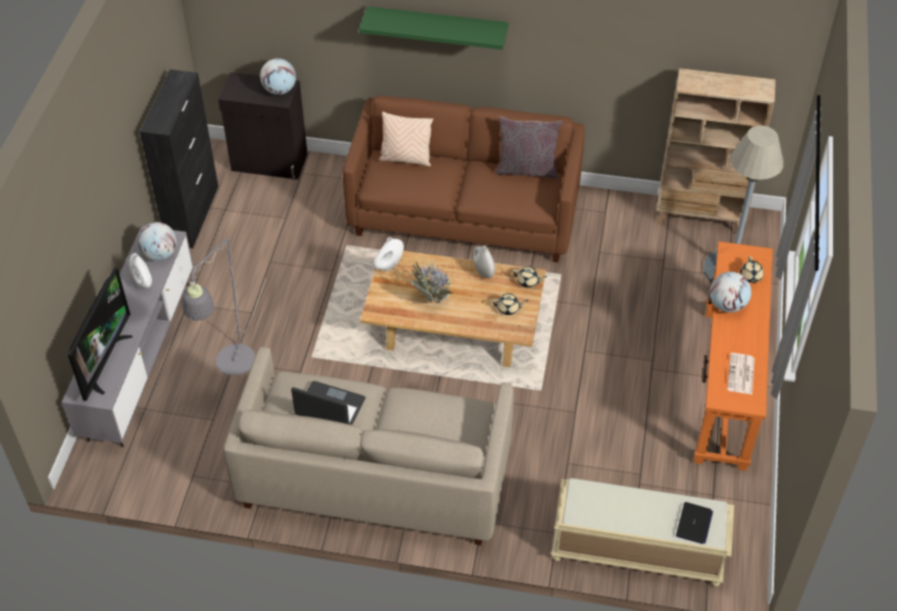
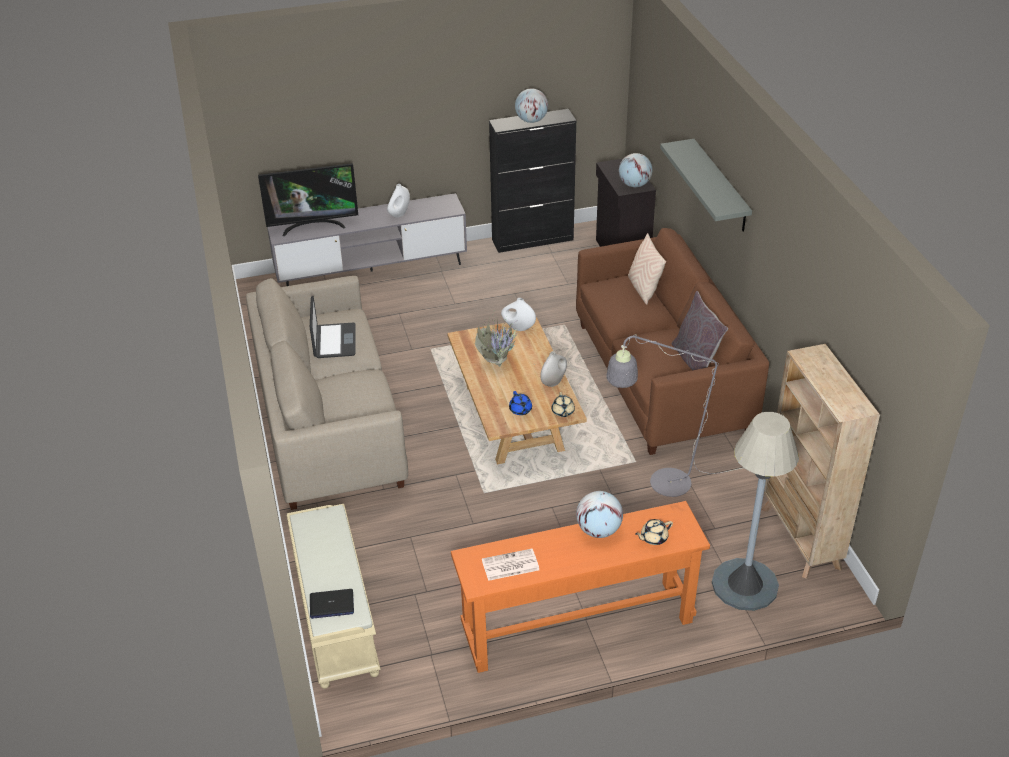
camera: 65 degrees right, 10 degrees down
(160, 254) = (433, 211): globe -> globe (531, 120)
(232, 368) = (392, 315): grey floor lamp -> grey floor lamp (660, 484)
(437, 26) = (720, 186): green shelf -> grey shelf
(508, 308) = (520, 410): beige teapot -> blue teapot

